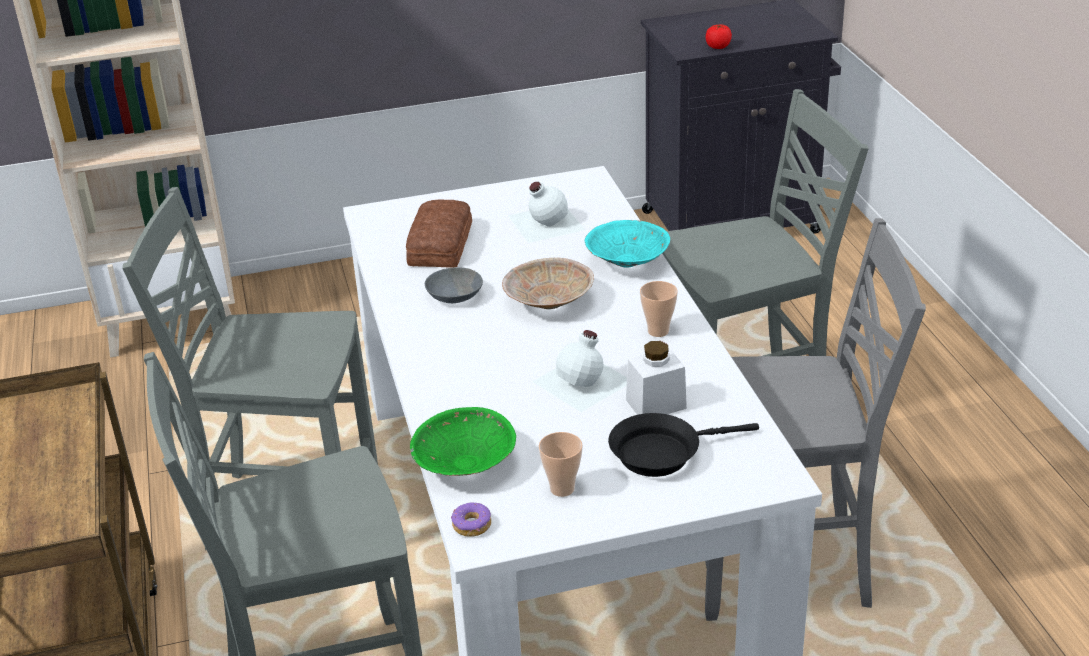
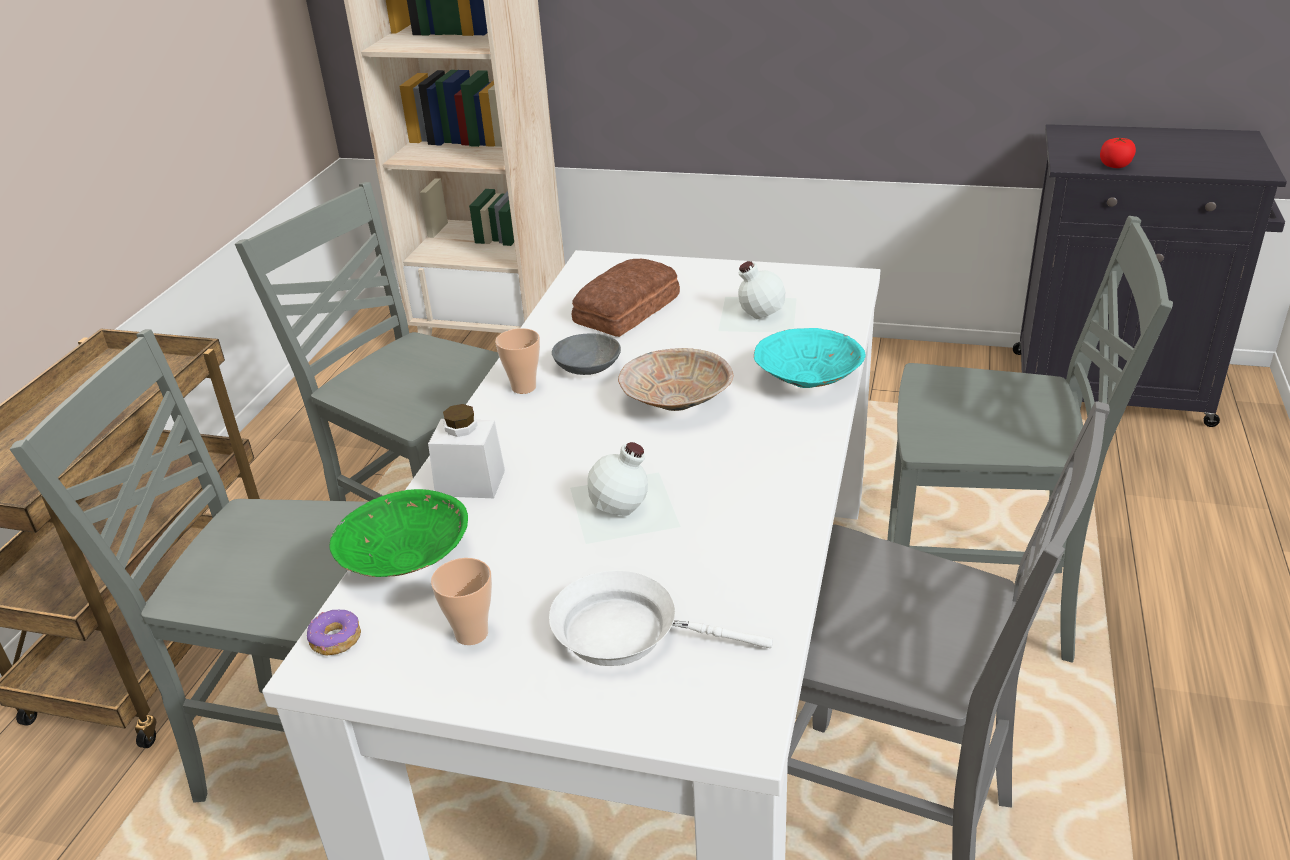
camera: 30 degrees right, 0 degrees up
(656, 404) = (679, 565): white jar -> white jar (470, 483)
(658, 331) = (767, 474): cup -> cup (523, 387)
(662, 453) = (626, 633): black frying pan -> white frying pan

